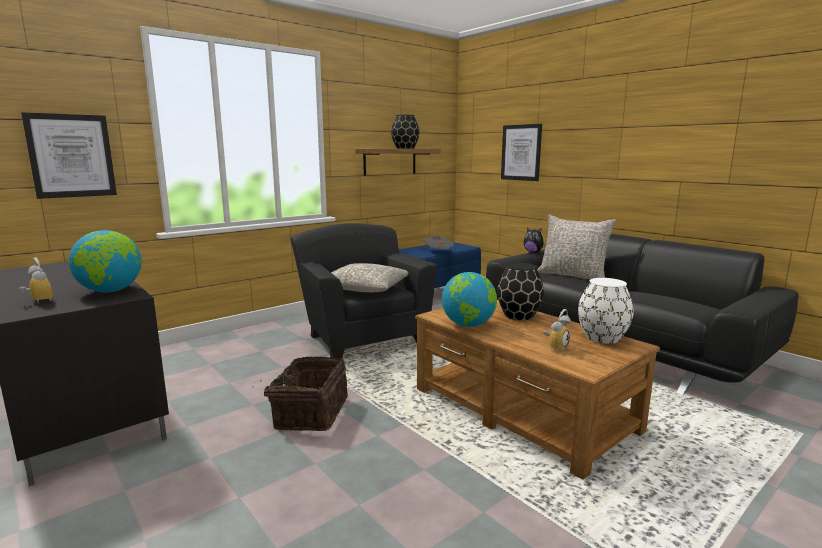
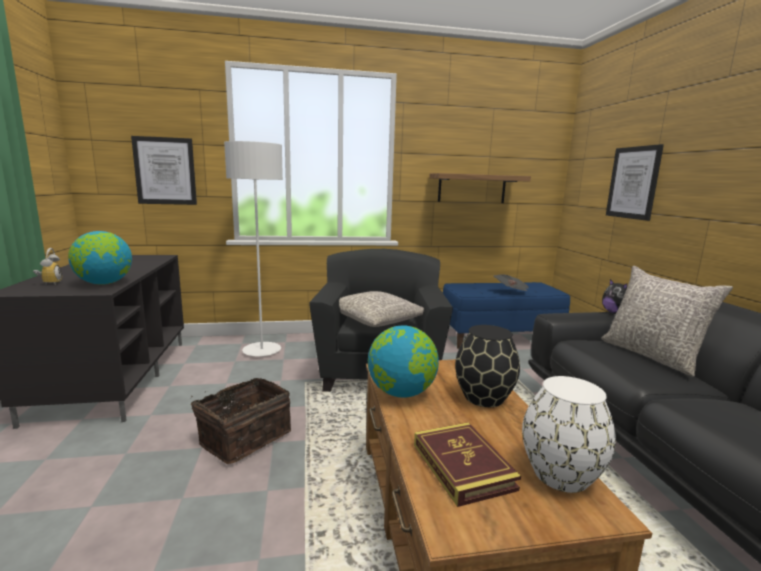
camera: 30 degrees right, 0 degrees up
(227, 349) = (262, 351): none -> white floor lamp
(405, 148) = (486, 174): black vase -> none
(555, 347) = (462, 466): alarm clock -> book

